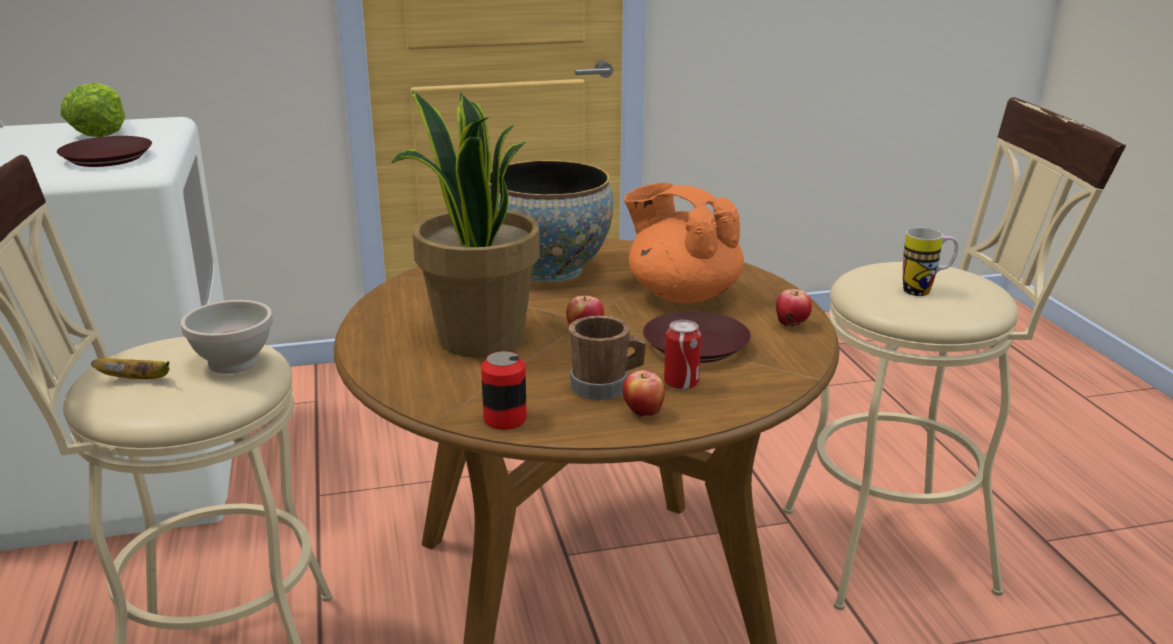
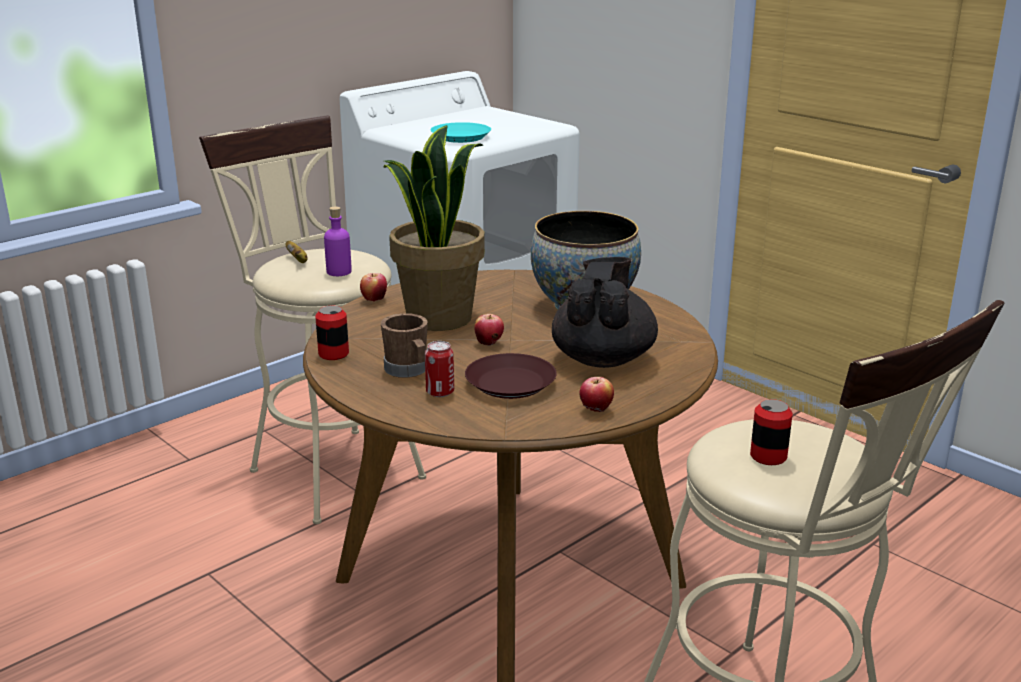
camera: 60 degrees right, 0 degrees up
(100, 132) = (507, 122): lettuce -> none
(107, 158) = (461, 137): brown plate -> turquoise plate
(232, 363) = (339, 272): white bowl -> purple bottle
(643, 413) = (381, 390): apple -> apple (374, 300)
(682, 294) = (603, 358): orange teapot -> black teapot
(925, 291) = (768, 456): mug -> can

